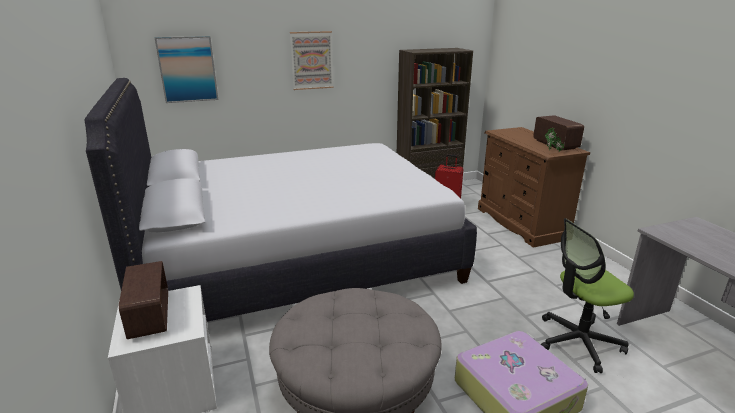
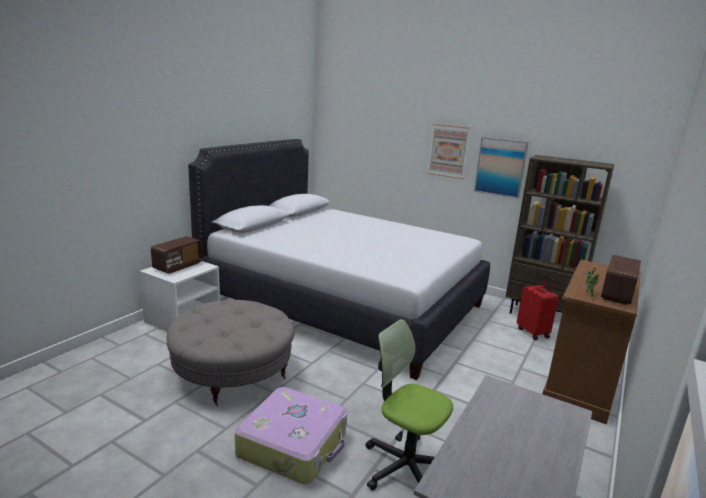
camera: 50 degrees right, 5 degrees down
(187, 69) = (355, 142): picture -> picture (500, 167)

